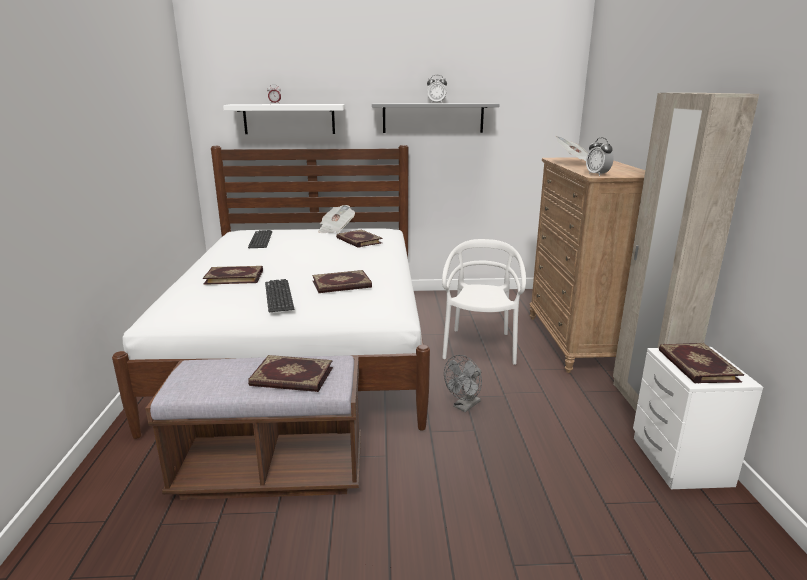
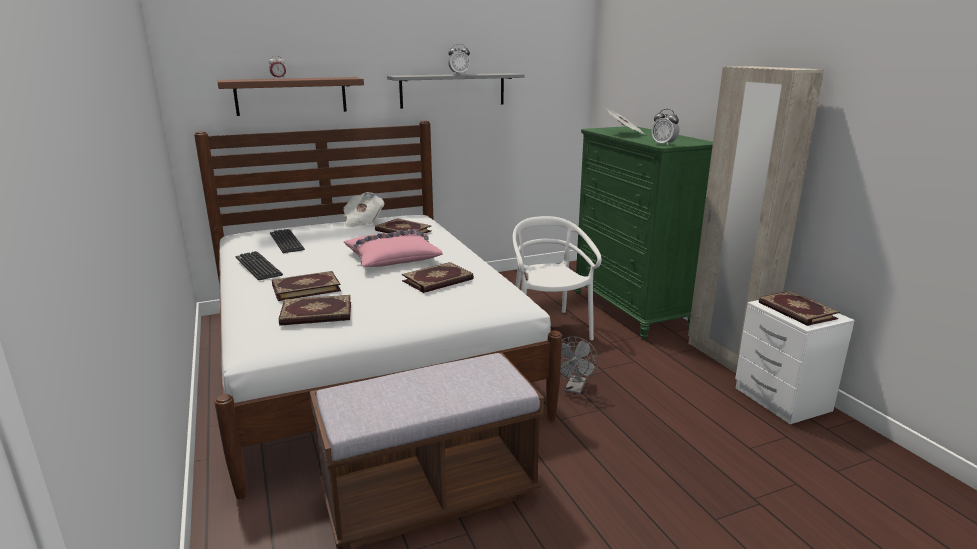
camera: 20 degrees left, 0 degrees up
(279, 296) = (383, 302): keyboard -> keyboard (258, 266)
(289, 119) = (291, 96): white shelf -> brown shelf
(291, 377) = (463, 385): book -> book (316, 314)
(325, 261) = (392, 258): none -> pink pillow
(575, 342) = (631, 310): brown dresser -> green dresser

